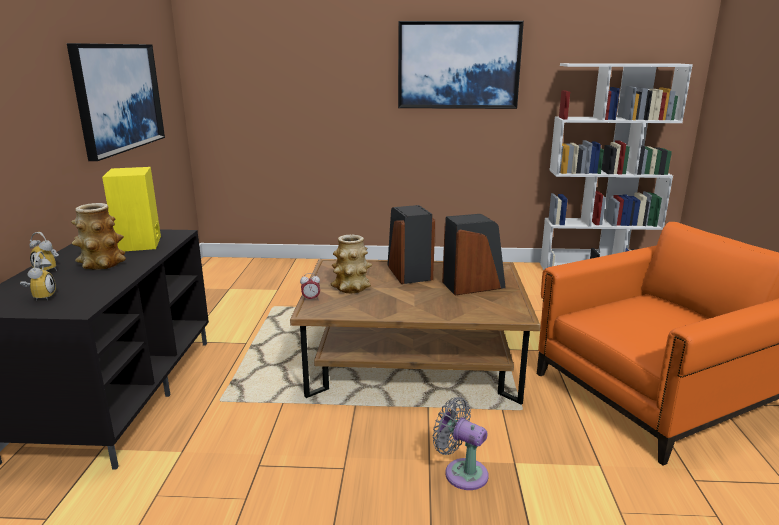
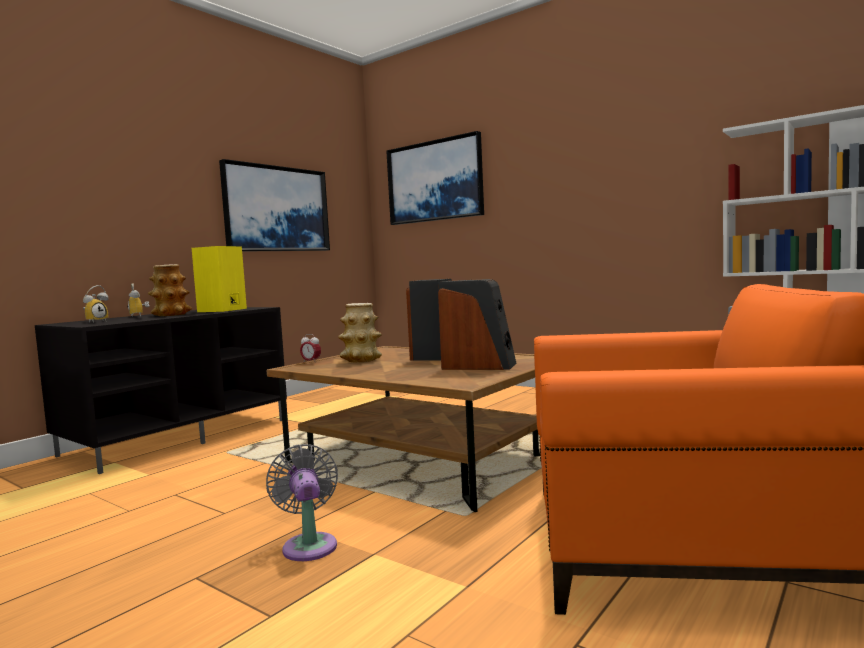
camera: 35 degrees right, 15 degrees down
(458, 65) = (607, 158): picture -> picture (435, 181)

